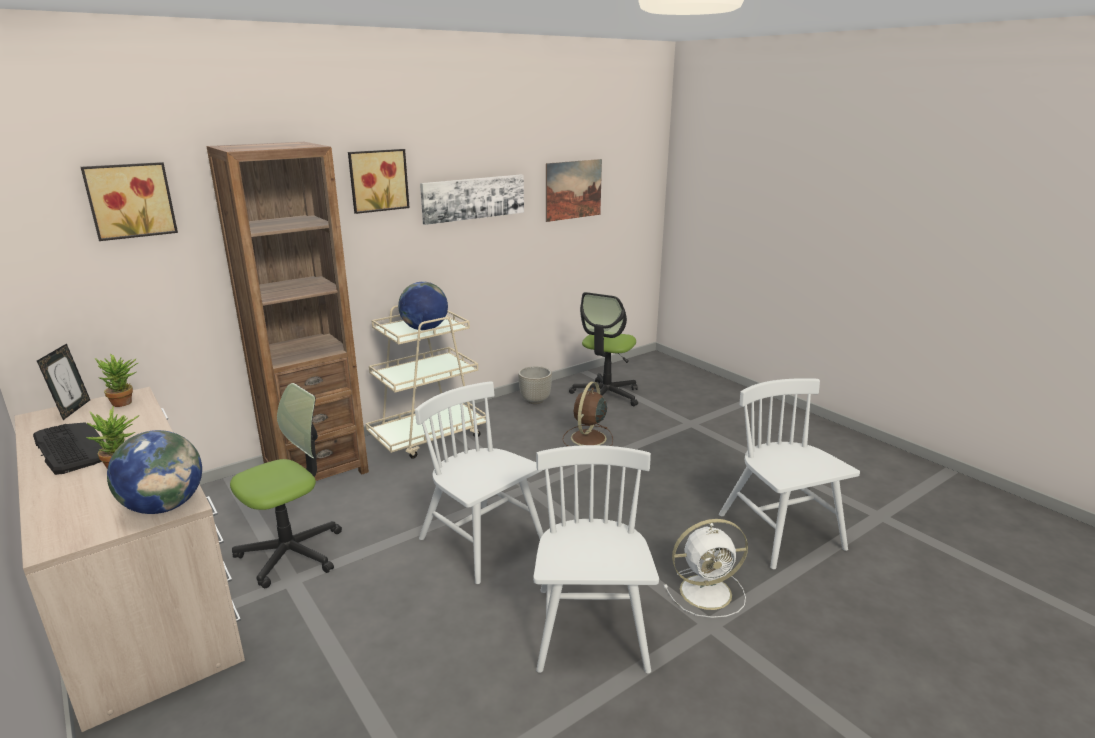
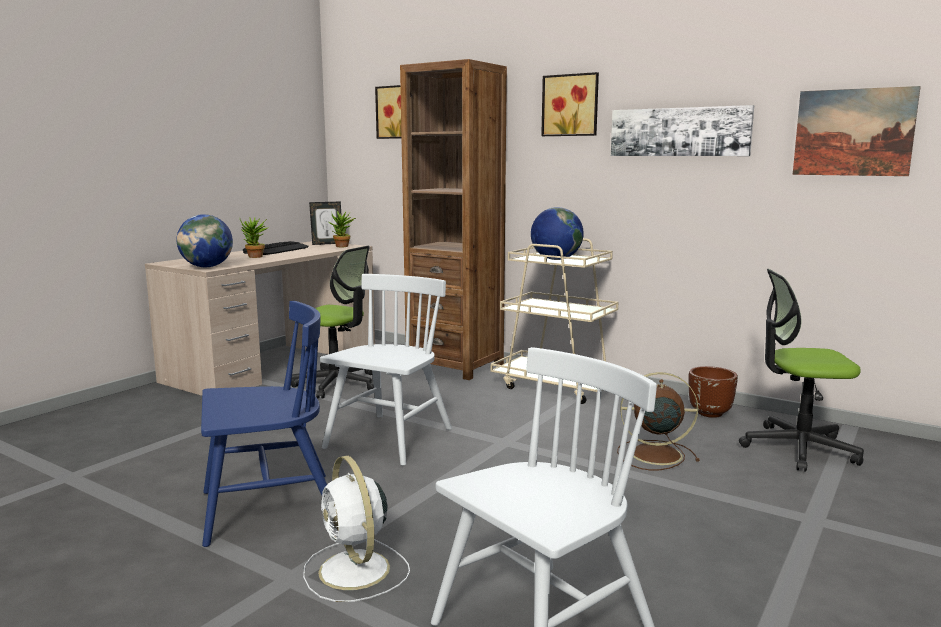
camera: 70 degrees right, 10 degrees down
(535, 400) = (710, 413): grey planter -> brown planter
(591, 629) = (268, 508): white chair -> blue chair

